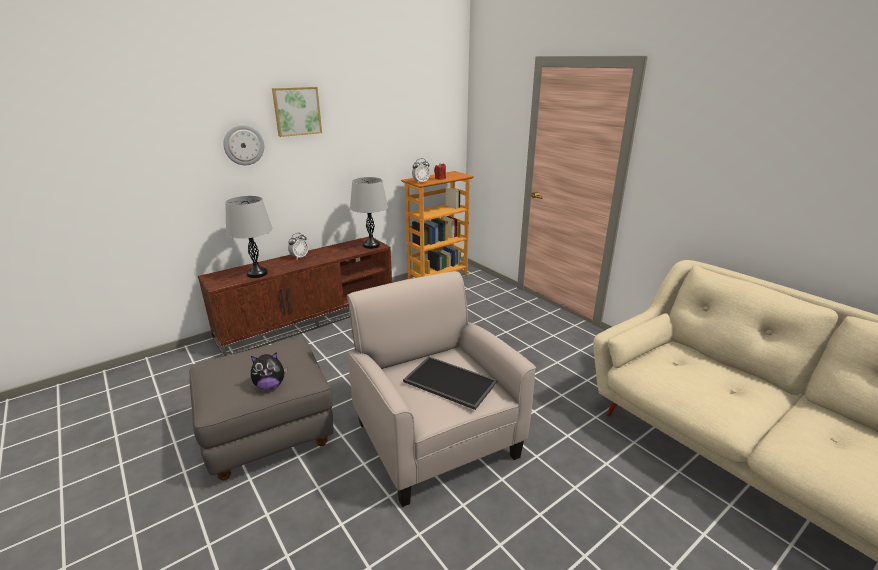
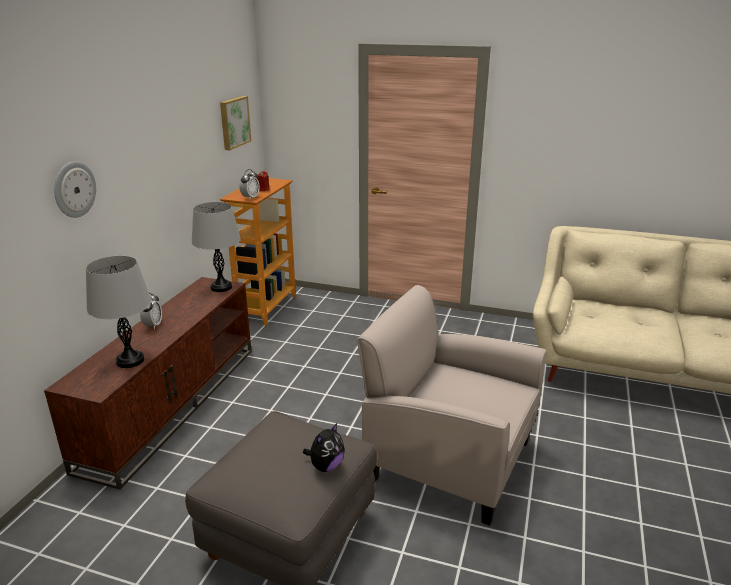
camera: 35 degrees left, 0 degrees up
(296, 111) = (121, 132): picture -> picture (233, 122)
(448, 382) = (476, 392): tray -> none

